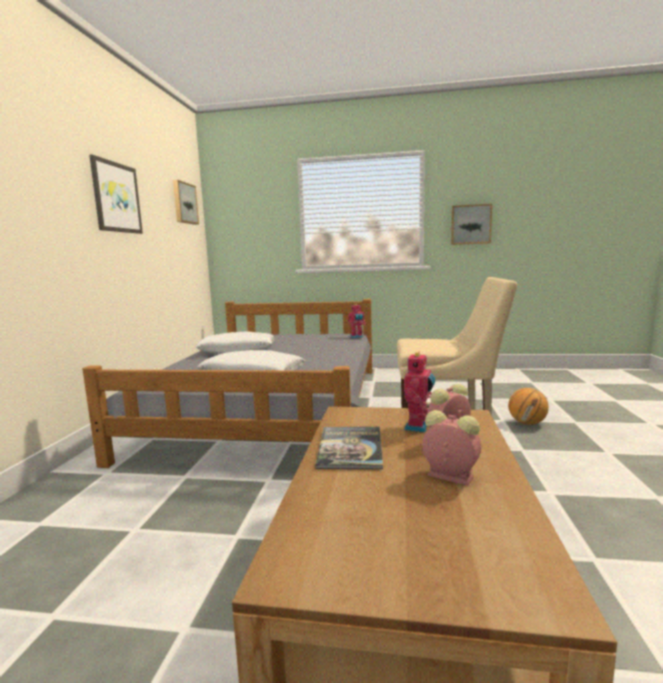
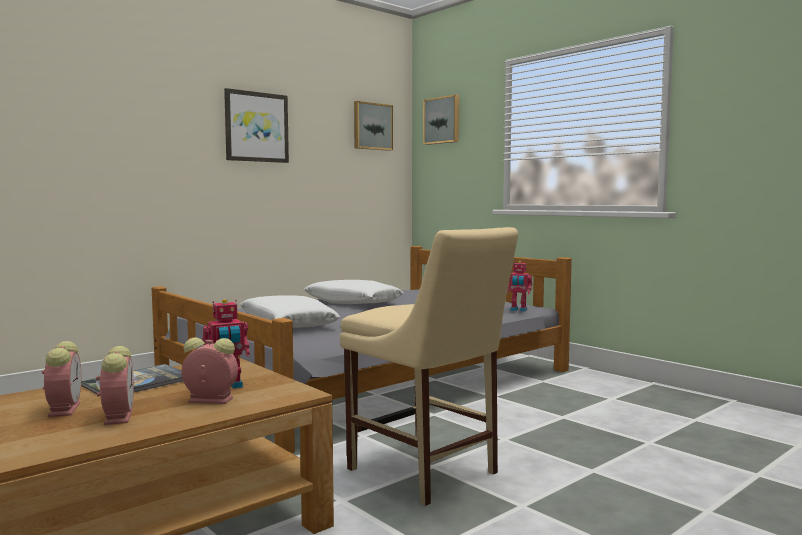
camera: 40 degrees right, 5 degrees down
(389, 490) = (64, 409): none -> alarm clock
(470, 224) = (746, 143): picture -> picture (442, 120)
(527, 423) = (619, 485): basketball -> none

